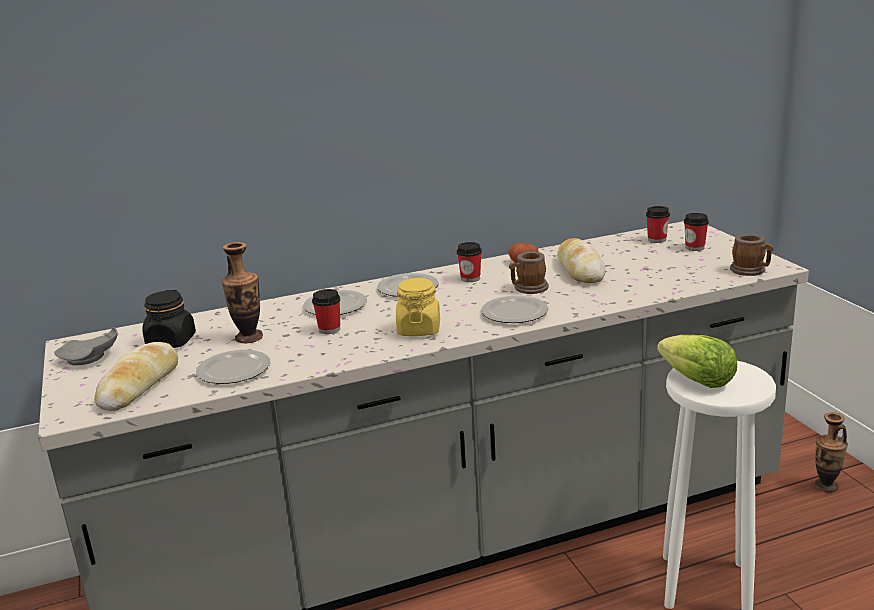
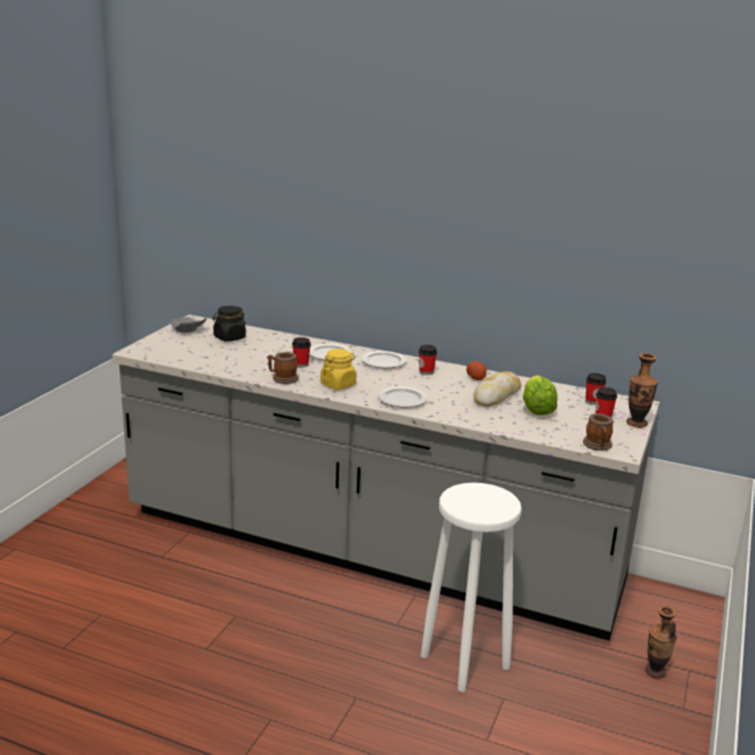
camera: 40 degrees right, 0 degrees up
(139, 385) = (180, 351): bread -> none
(235, 370) = (225, 363): plate -> none
(249, 338) = (261, 351): vase -> vase (636, 423)
(528, 289) = (441, 391): mug -> mug (282, 379)
(697, 381) = (465, 495): lettuce -> lettuce (536, 409)

